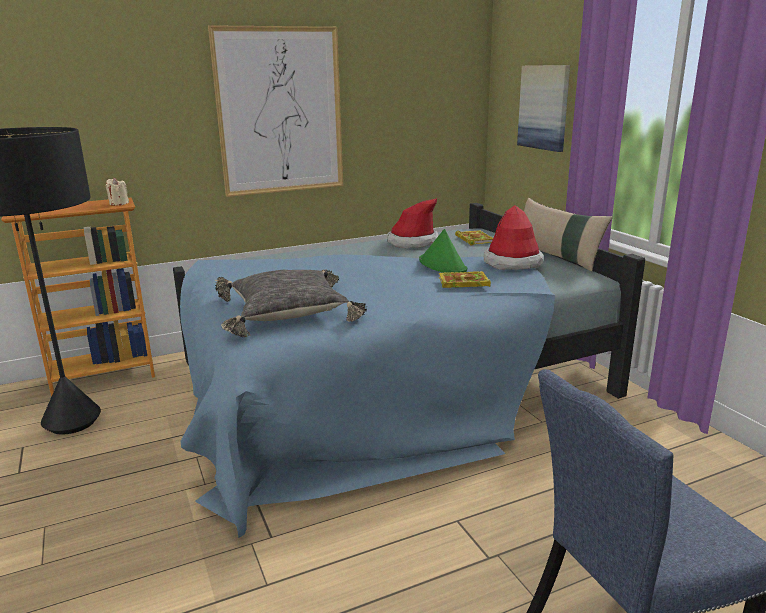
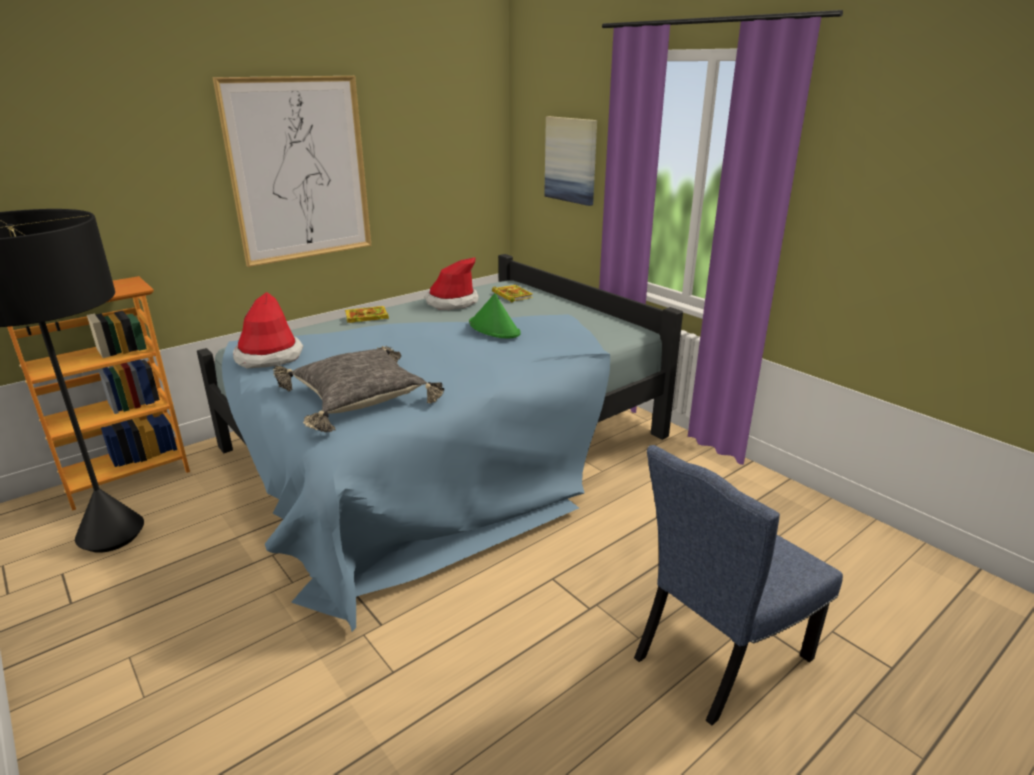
camera: 15 degrees left, 5 degrees up
(118, 203) = (130, 286): beige candle -> none
(462, 283) = (521, 348): book -> book (365, 317)
(513, 262) = (560, 321): hat -> hat (269, 357)
(556, 257) = (596, 310): beige pillow -> none

